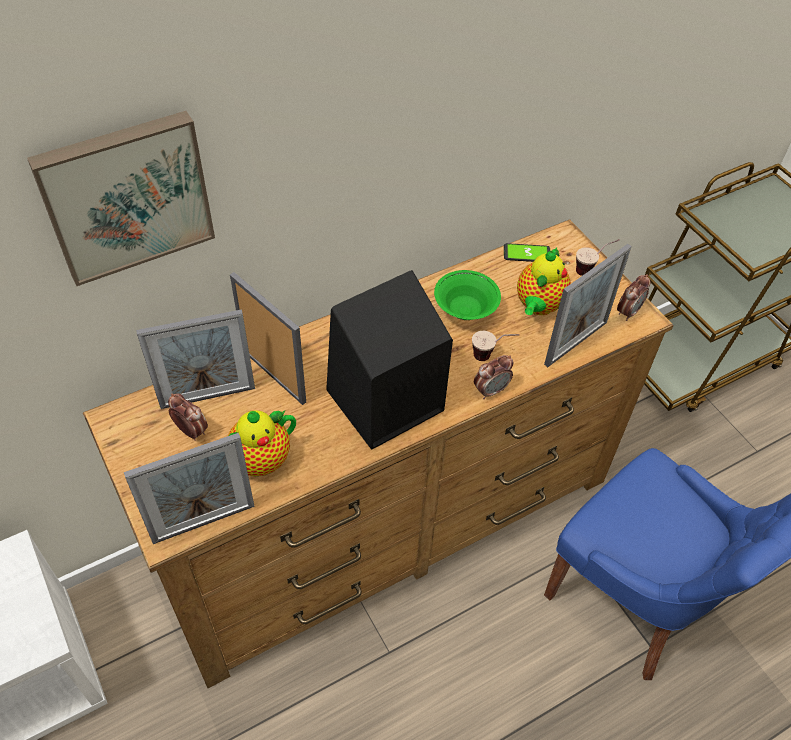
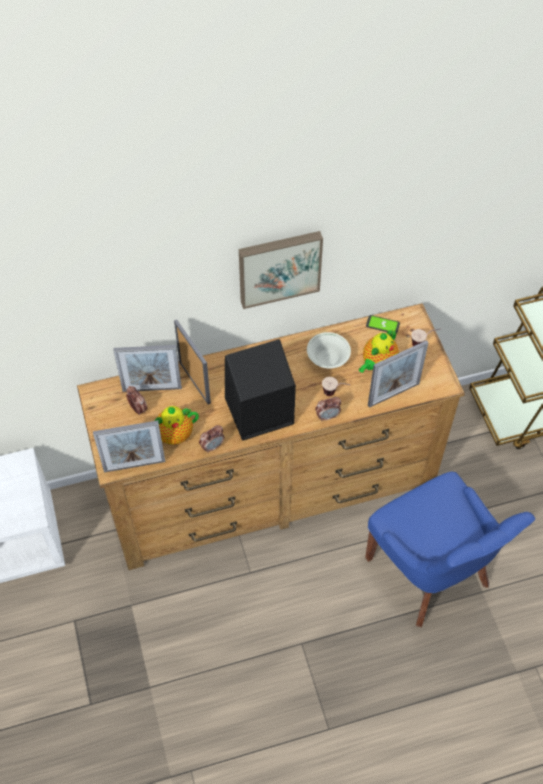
camera: 15 degrees right, 5 degrees up
(126, 195) = (117, 276): picture -> picture (279, 267)
(465, 311) = (327, 359): green bowl -> white bowl
(628, 312) = (437, 379): alarm clock -> alarm clock (212, 446)

